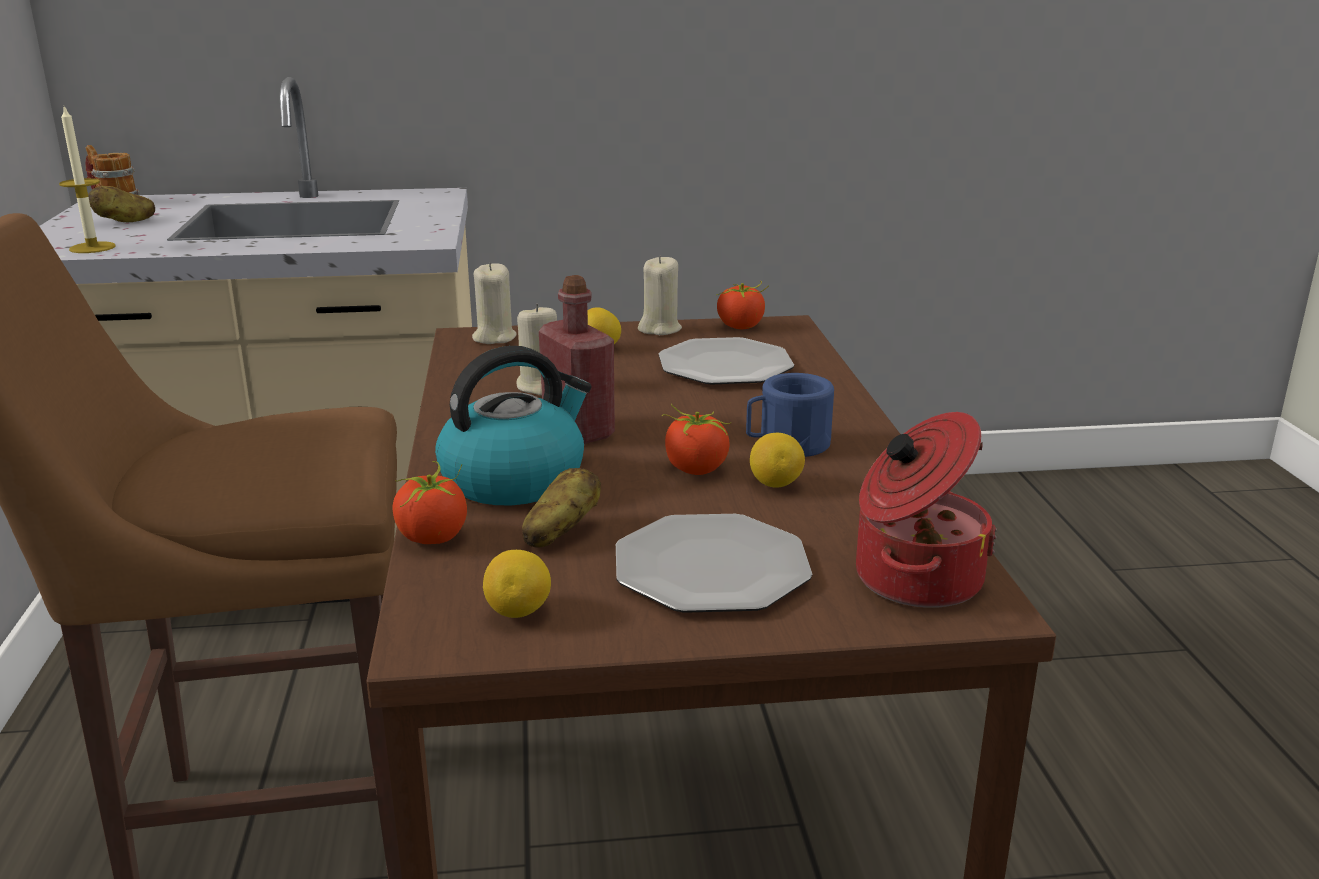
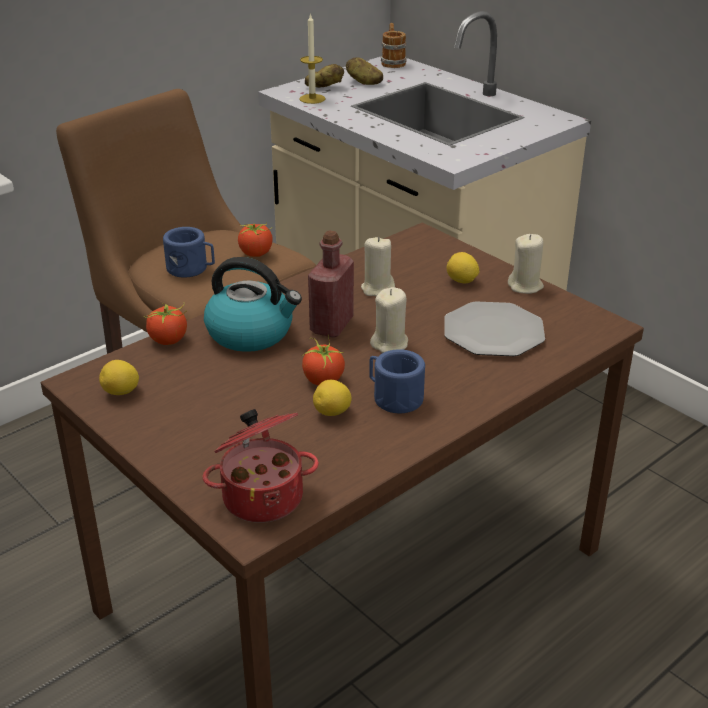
camera: 55 degrees right, 10 degrees up
(263, 472) = (191, 269): none -> blue mug
(494, 337) = (431, 244): beige candle -> beige candle (390, 344)
(560, 533) = (206, 370): potato -> potato (324, 87)
(711, 568) = (212, 428): plate -> none
(740, 327) = (574, 311): tomato -> tomato (256, 253)

